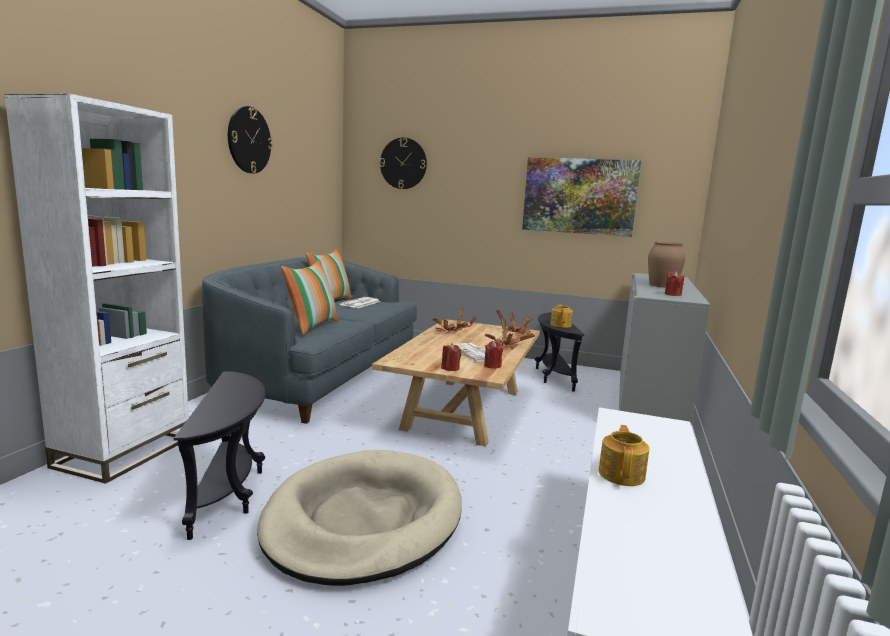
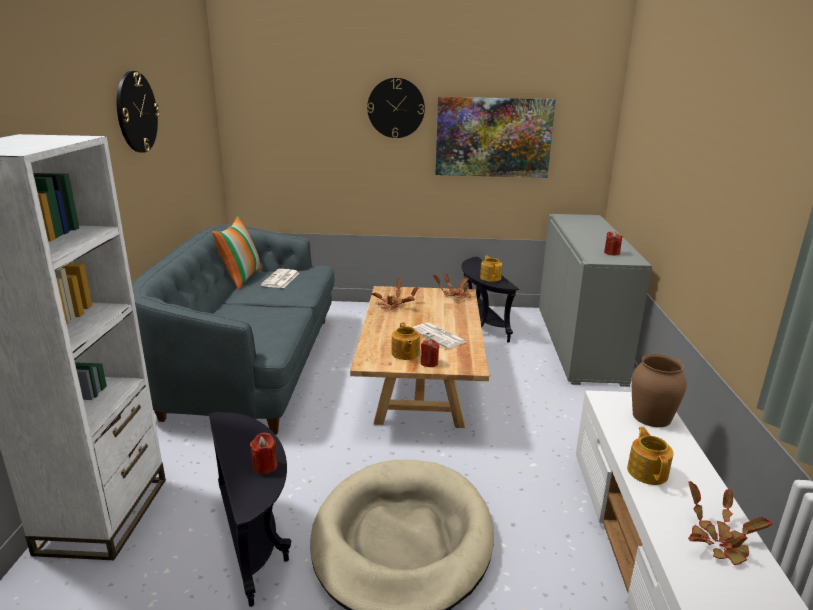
camera: 15 degrees left, 10 degrees up
(312, 326) = (256, 326): pillow -> none
(403, 163) = (293, 104): wall clock -> wall clock (396, 108)
(432, 360) = (405, 353): none -> teapot
(492, 366) = (465, 352): red candle -> red candle (265, 466)
(508, 345) = (460, 317): potted plant -> potted plant (719, 541)
(662, 285) = (592, 236): brown vase -> brown vase (652, 417)

